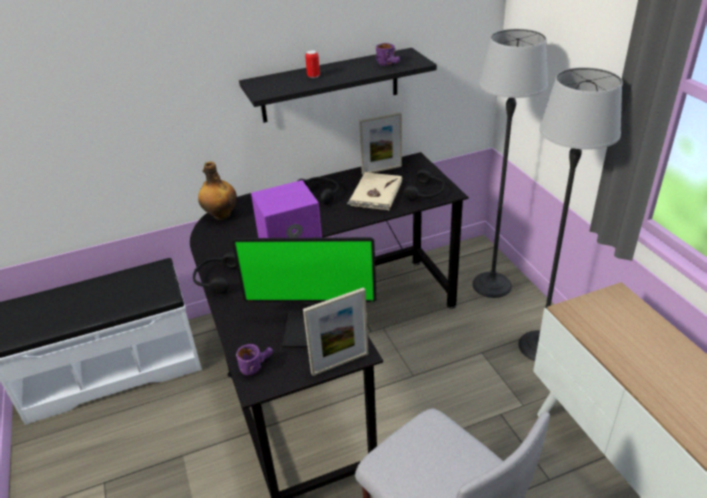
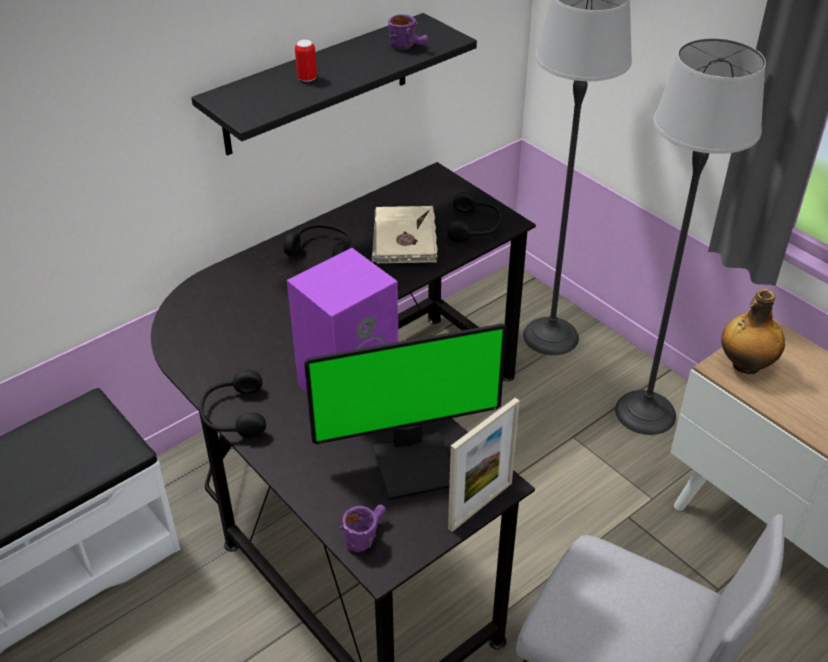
camera: 20 degrees left, 5 degrees up
(221, 215) = (184, 309): bottle -> bottle (745, 365)
(381, 170) = (394, 198): picture frame -> none

